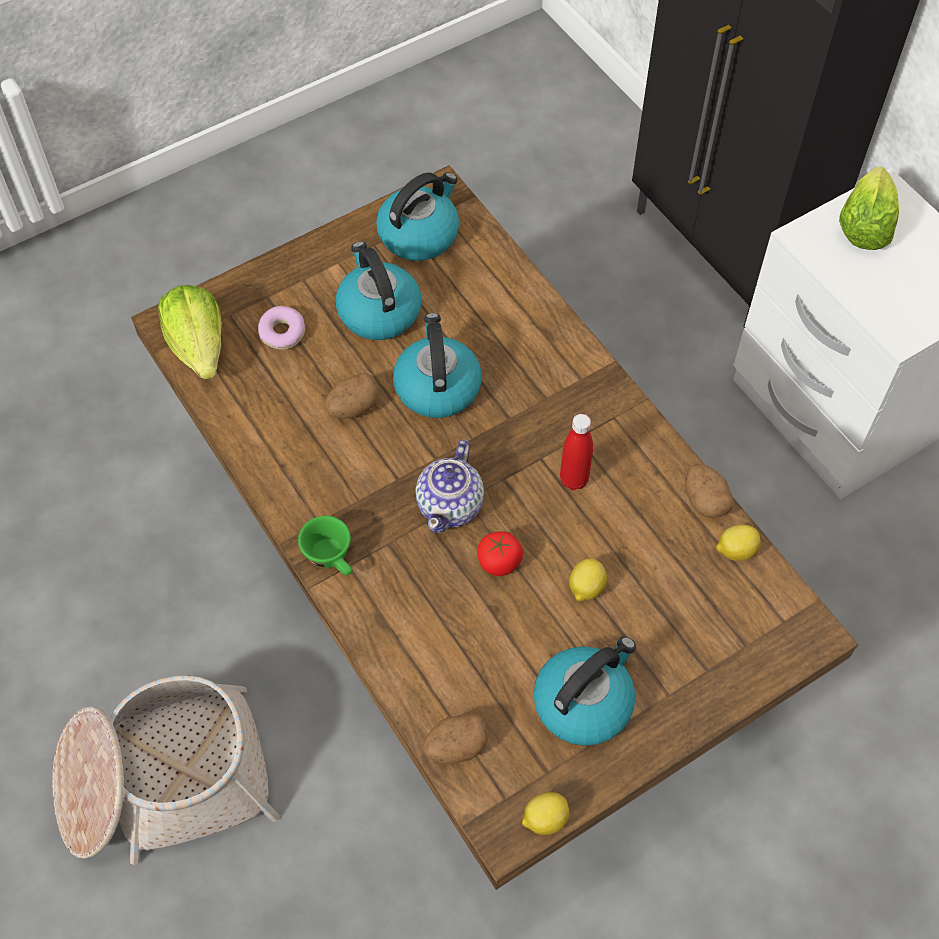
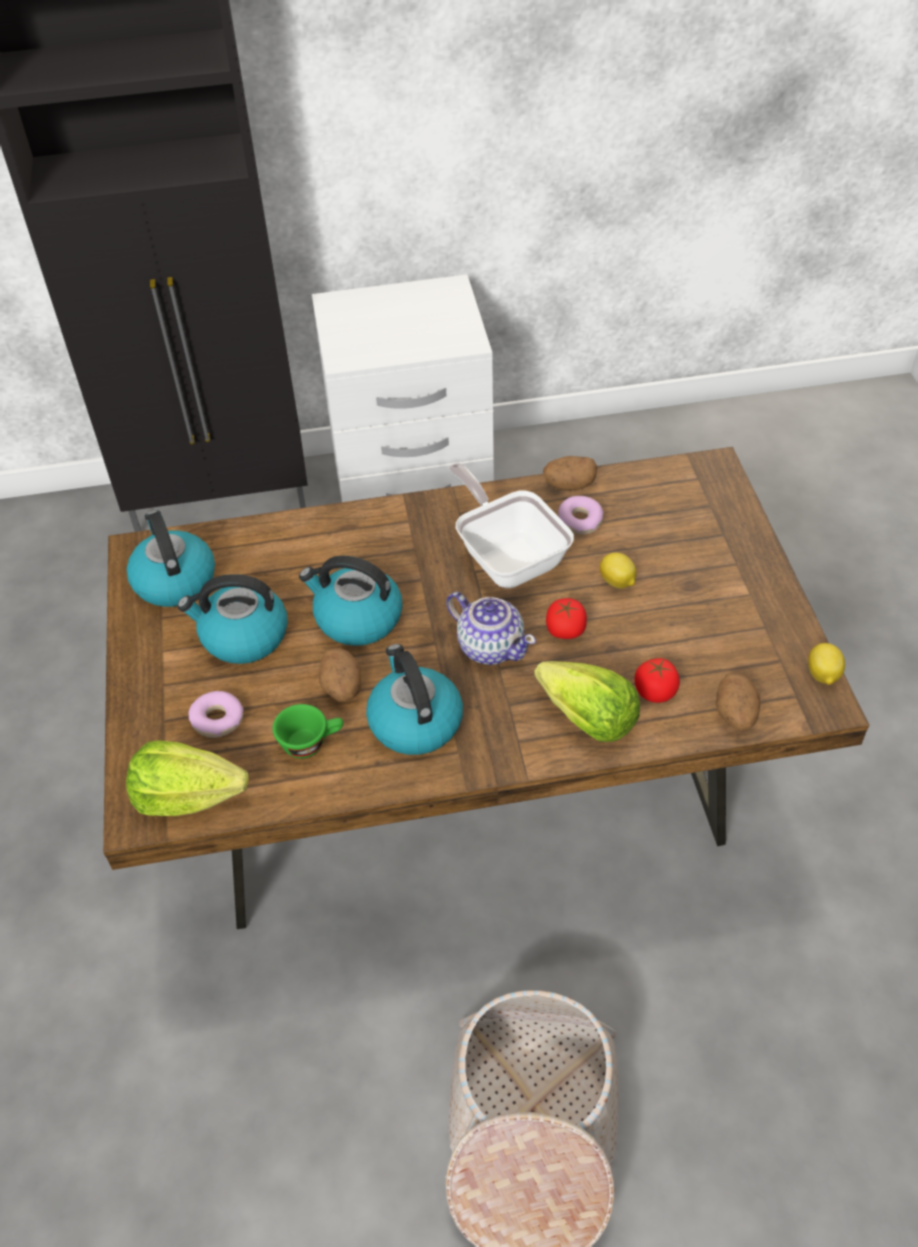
camera: 65 degrees left, 10 degrees down
(332, 558) = (504, 751): green cup -> green cup (311, 742)
(455, 665) = (655, 691): none -> tomato
(574, 480) = (508, 557): red bottle -> frying pan
(583, 702) = (723, 617): kettle -> kettle (414, 721)
(656, 527) = (579, 521): none -> donut
(735, 550) = (623, 483): lemon -> none
(864, 226) = (356, 325): lettuce -> lettuce (587, 719)

